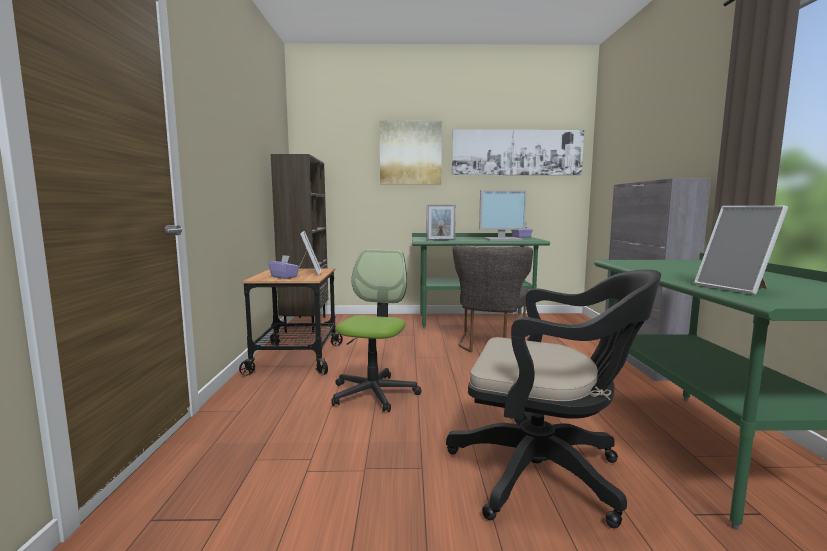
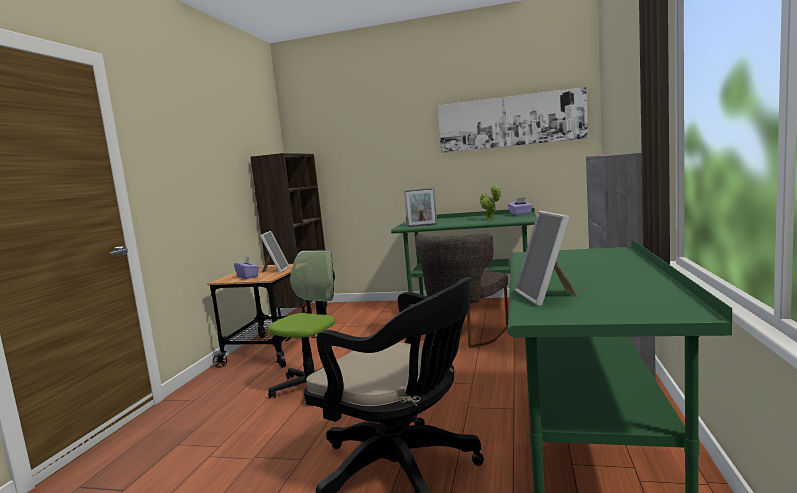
camera: 15 degrees right, 0 degrees up
(410, 153) = (397, 135): picture -> none
(502, 239) = (490, 219): monitor -> potted plant

